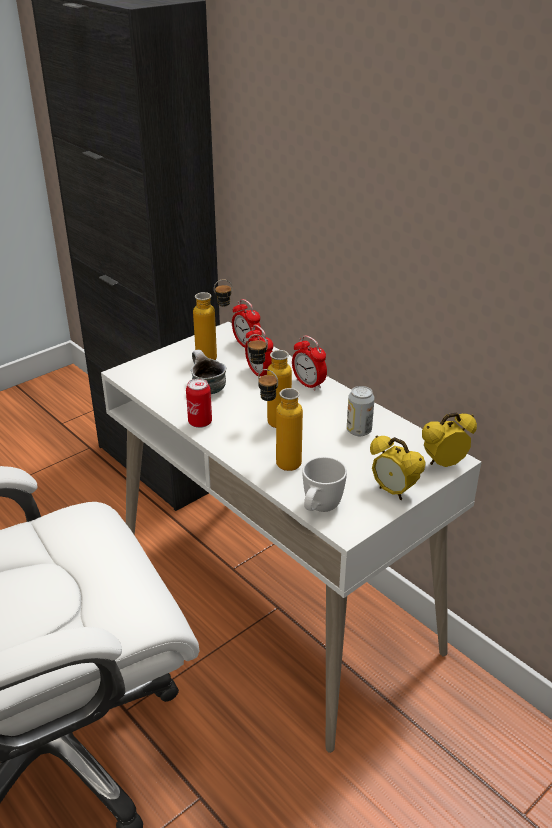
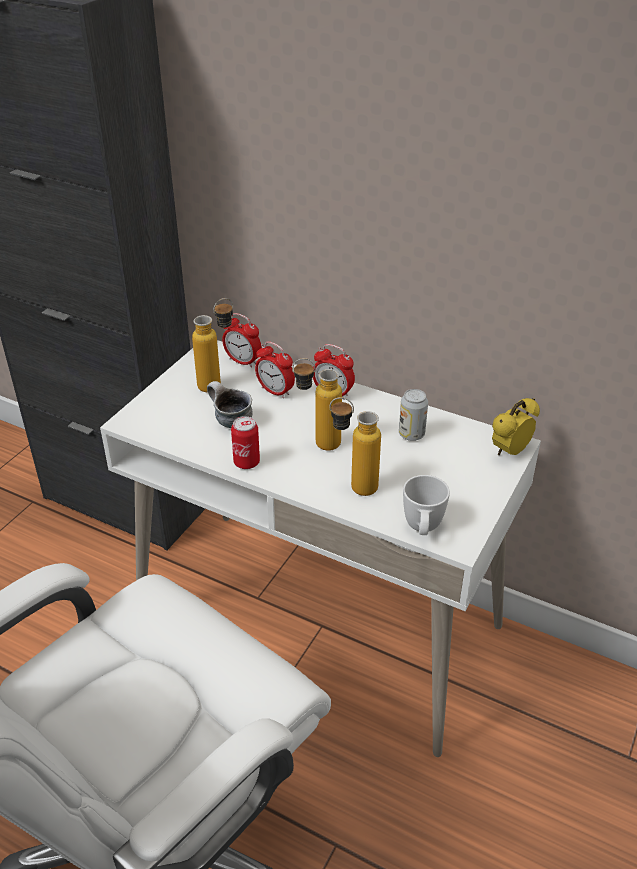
camera: 20 degrees left, 5 degrees up
(393, 492) = (480, 492): alarm clock -> none

